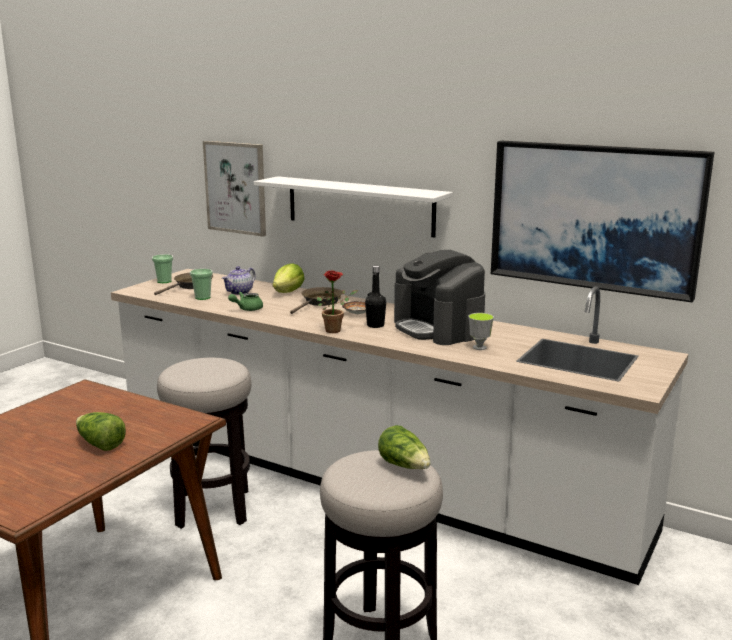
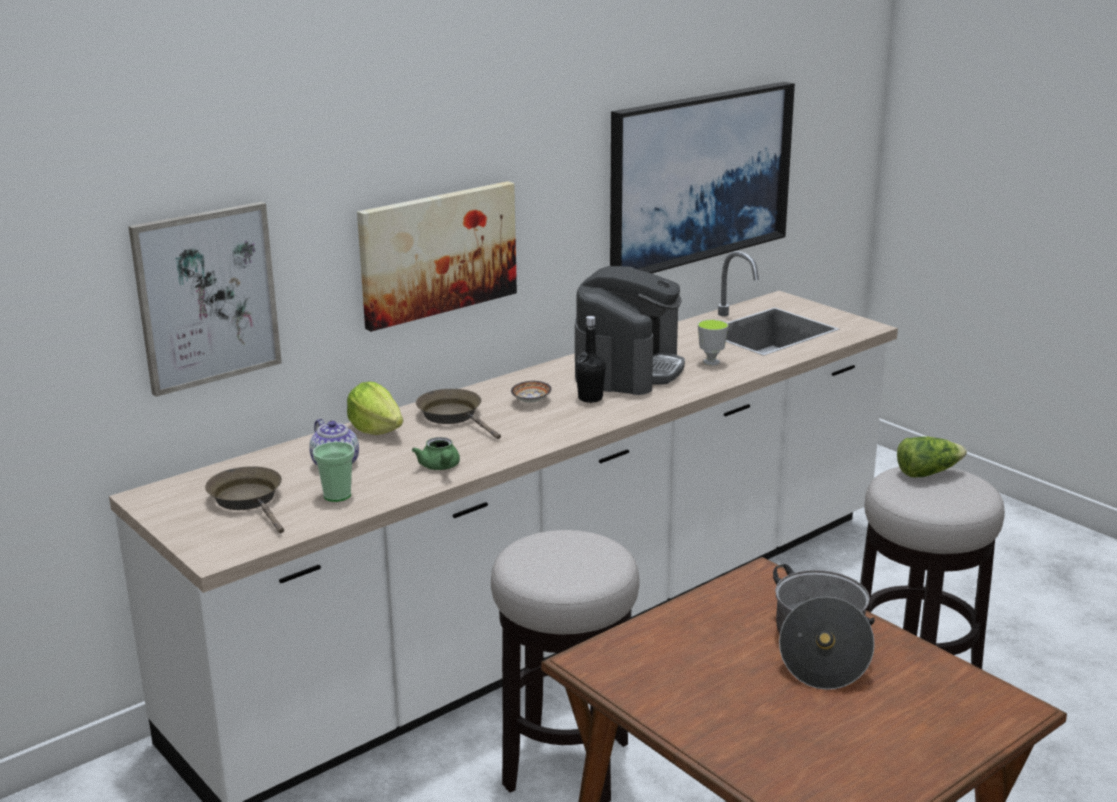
camera: 70 degrees left, 5 degrees up
(100, 444) = (820, 648): lettuce -> cooking pot
(164, 281) = (184, 522): cup -> none
(336, 330) = (592, 422): potted plant -> none
(359, 206) = (437, 253): white shelf -> picture
(438, 328) = (628, 369): coffee machine -> coffee machine turned 60 degrees counterclockwise

